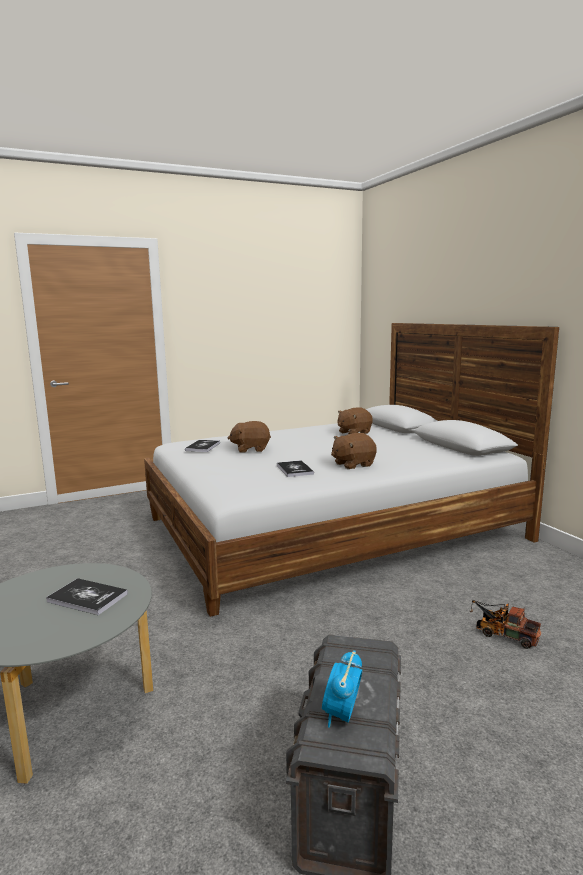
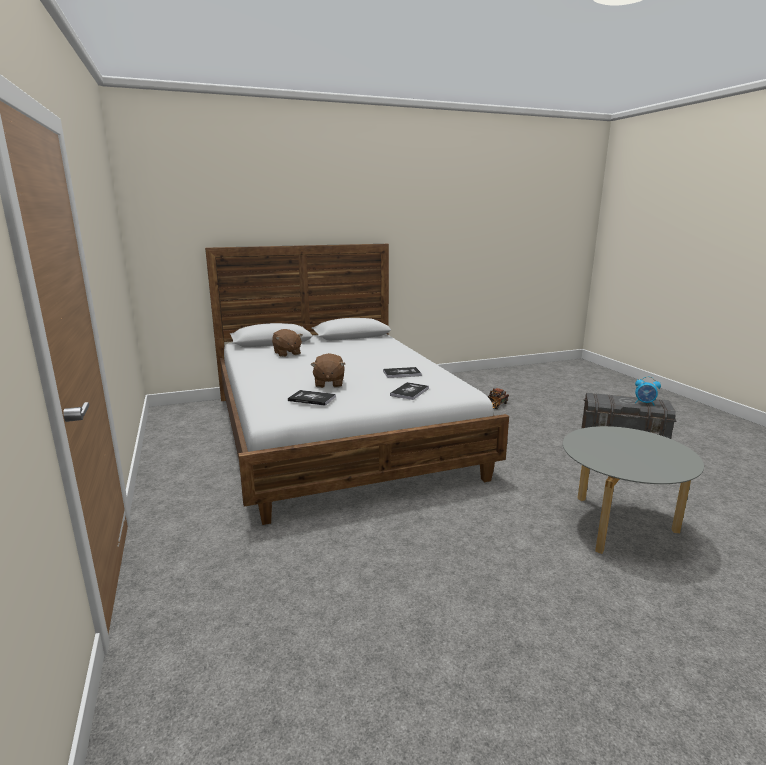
camera: 85 degrees left, 5 degrees up
(87, 597) = (614, 442): book -> book (409, 392)
(353, 464) = (392, 359): brown plush toy -> none

